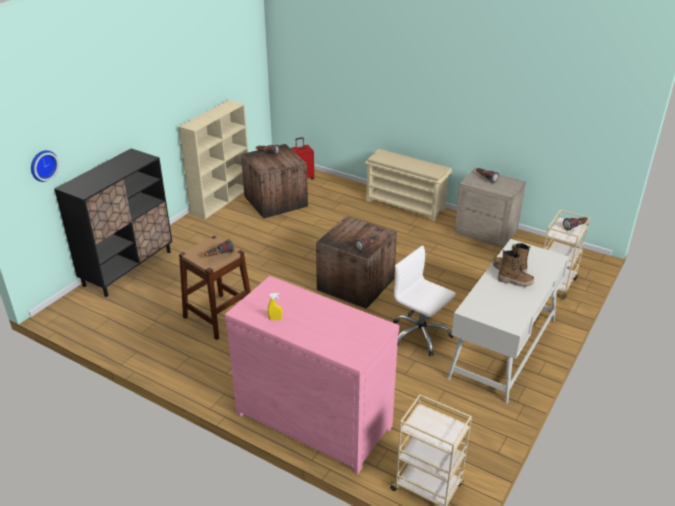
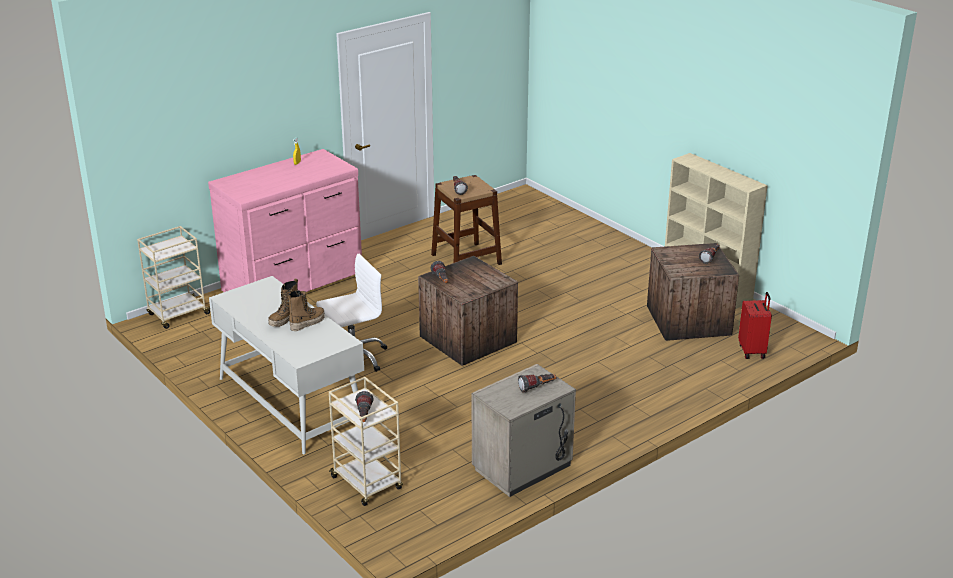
camera: 110 degrees right, 5 degrees down
(42, 165) = (563, 70): wall clock -> none
(128, 268) = (579, 224): black cabinet -> none
(406, 205) = (635, 419): beige shoe rack -> none

